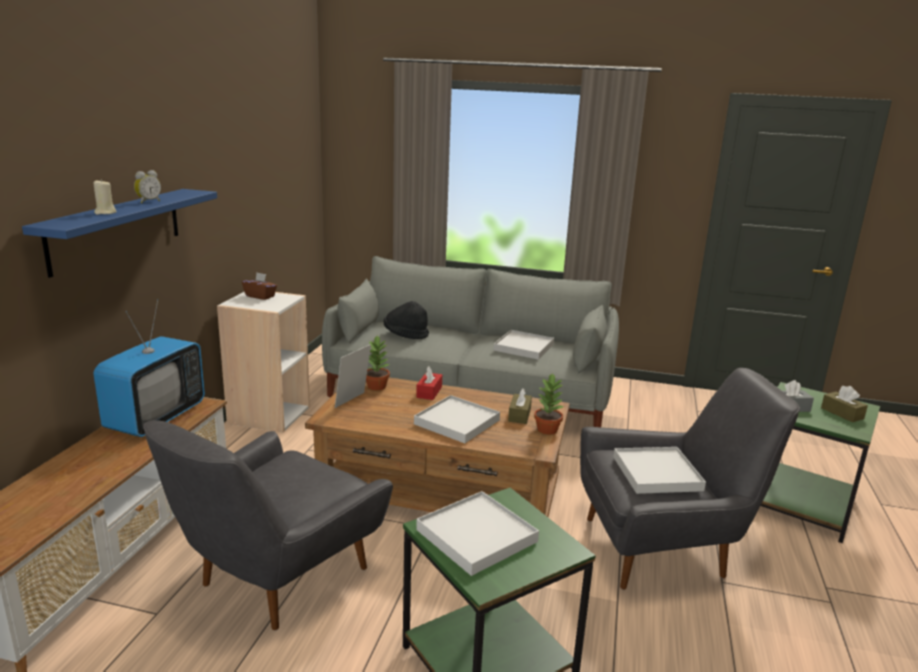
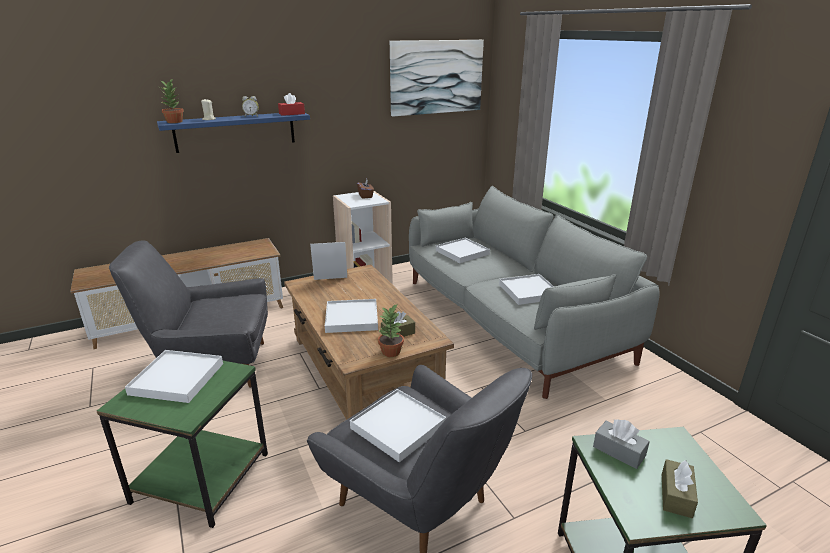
camera: 50 degrees right, 5 degrees up
(156, 418) = (237, 251): television -> none
(286, 132) = (436, 77): none -> picture
(377, 386) = (361, 277): potted plant -> potted plant (175, 122)
(405, 335) = (462, 252): black hat -> white tray
(429, 392) = (381, 293): red tissue box -> red tissue box (292, 114)

